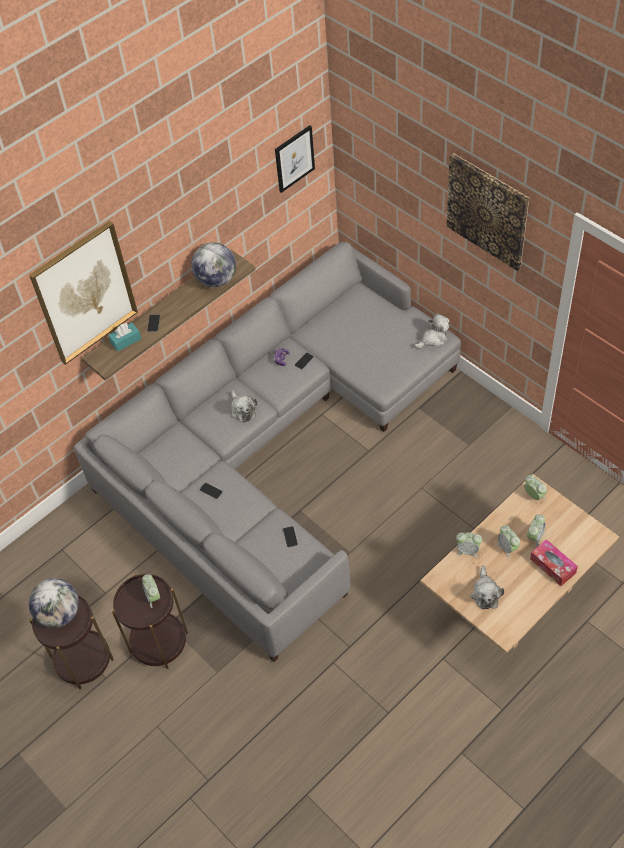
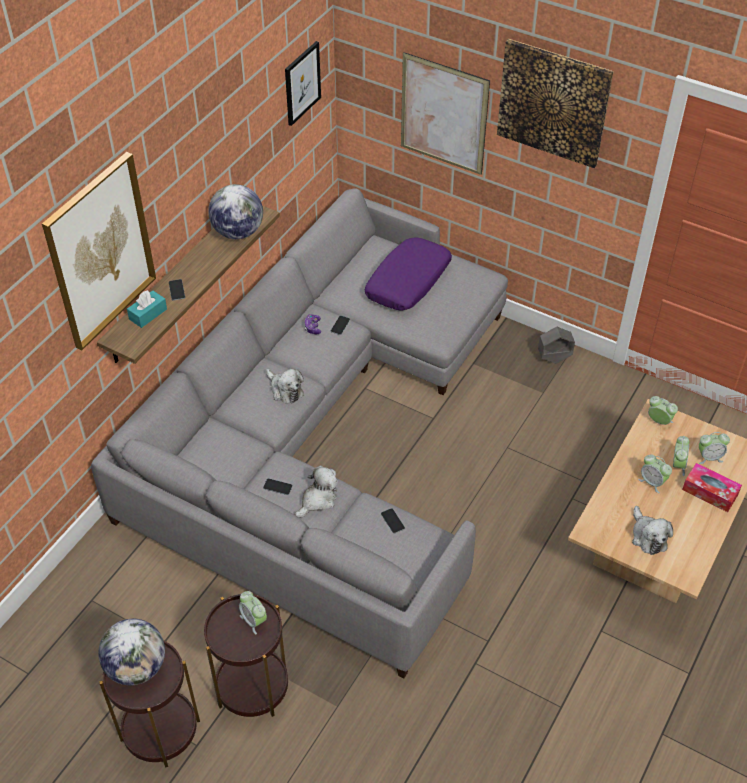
camera: 20 degrees left, 5 degrees down
(373, 331) = (408, 282): none -> purple pillow
(409, 199) = (443, 114): none -> picture
(433, 338) = (478, 280): plush toy -> plush toy (318, 499)
(468, 550) = (609, 494): alarm clock -> alarm clock (709, 457)
(489, 415) = (554, 358): none -> grey planter

